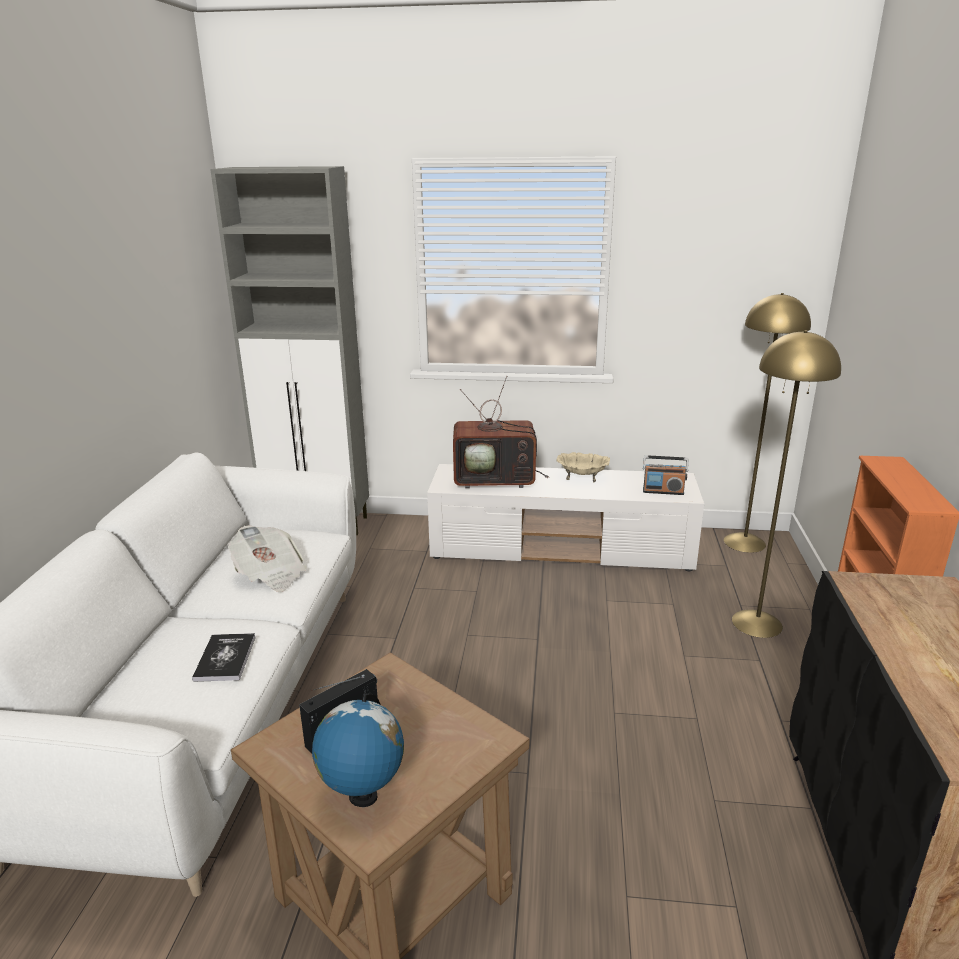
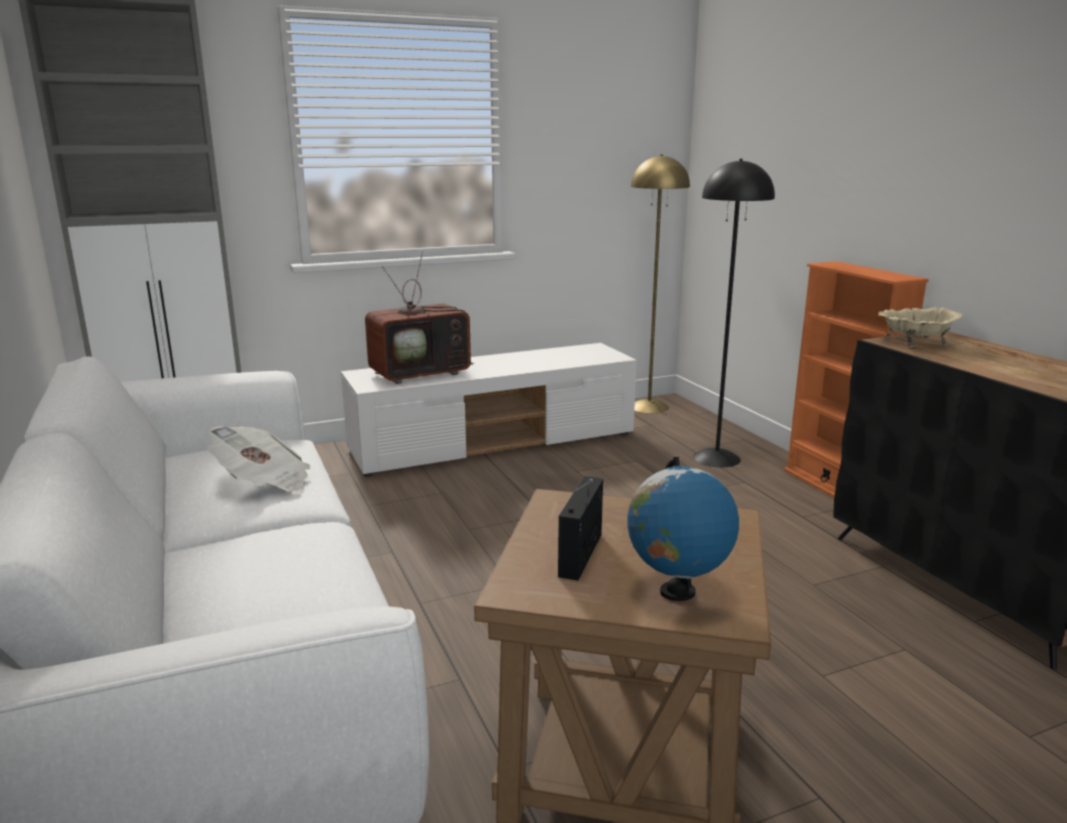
camera: 30 degrees left, 5 degrees down
(225, 658) = (307, 562): book -> none
(582, 477) = (505, 359): beige bowl -> beige bowl (915, 343)
(663, 491) = (592, 357): radio -> none
(757, 623) = (716, 458): yellow floor lamp -> black floor lamp

